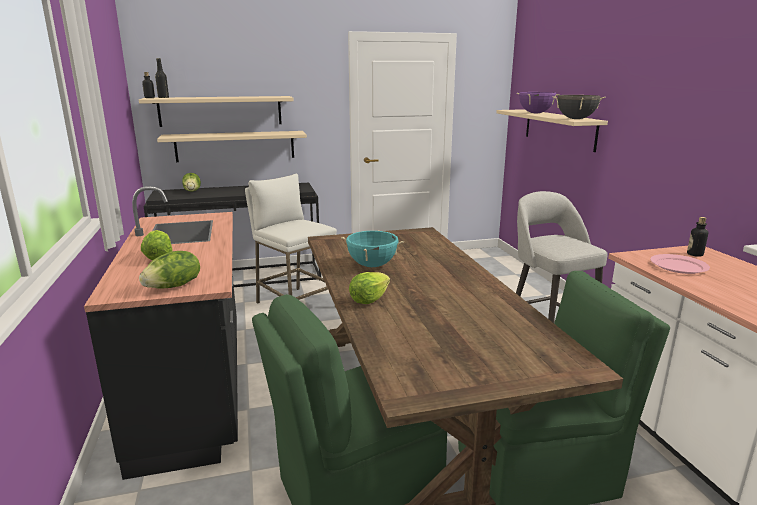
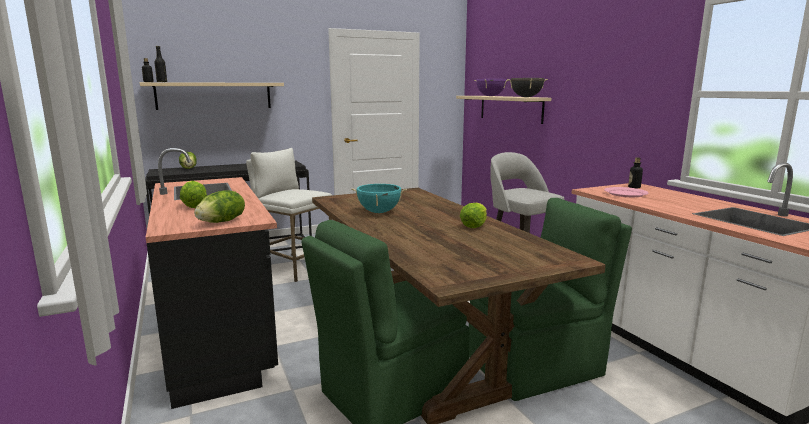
camera: 10 degrees left, 5 degrees down
(235, 146) = (228, 128): beige shelf -> none
(369, 300) = (387, 232): lettuce -> lettuce (474, 226)

